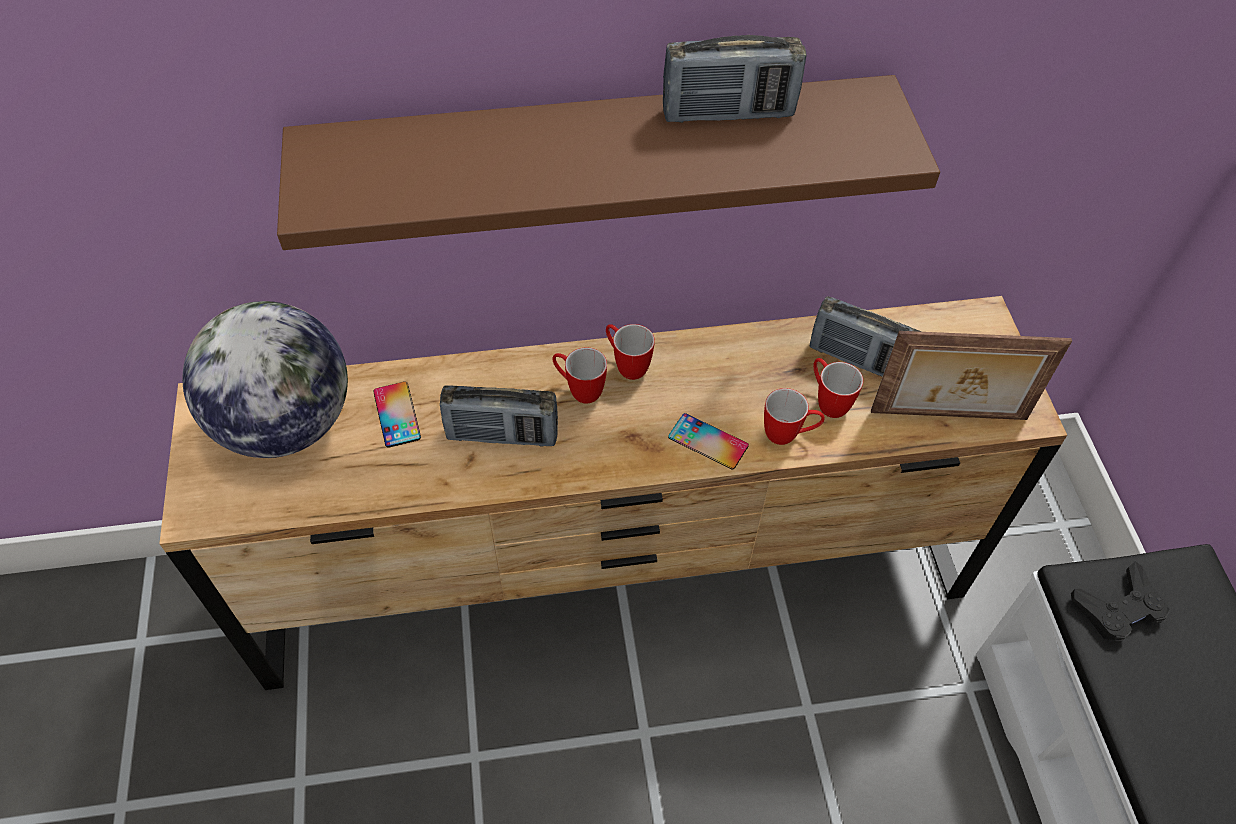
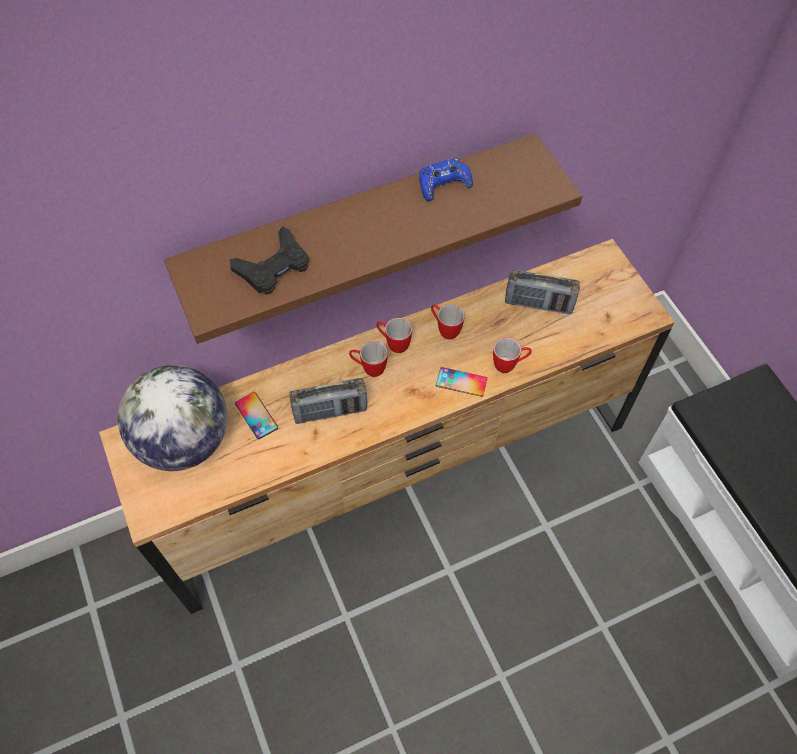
camera: 15 degrees left, 5 degrees up
(728, 113) = (443, 184): radio -> blue game controller
(827, 401) = (526, 336): mug -> mug (445, 329)
(949, 417) = (602, 328): picture frame -> none
(1118, 608) = (723, 417): black game controller -> black game controller (273, 267)

